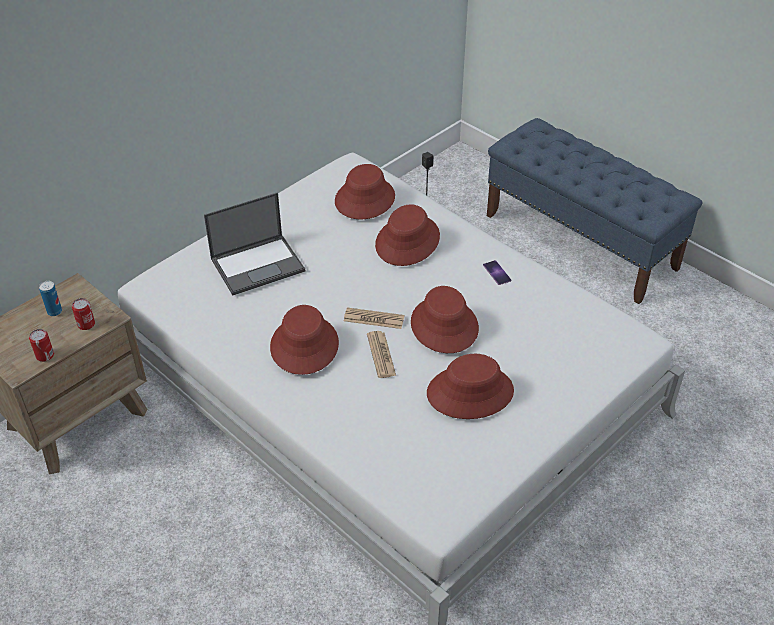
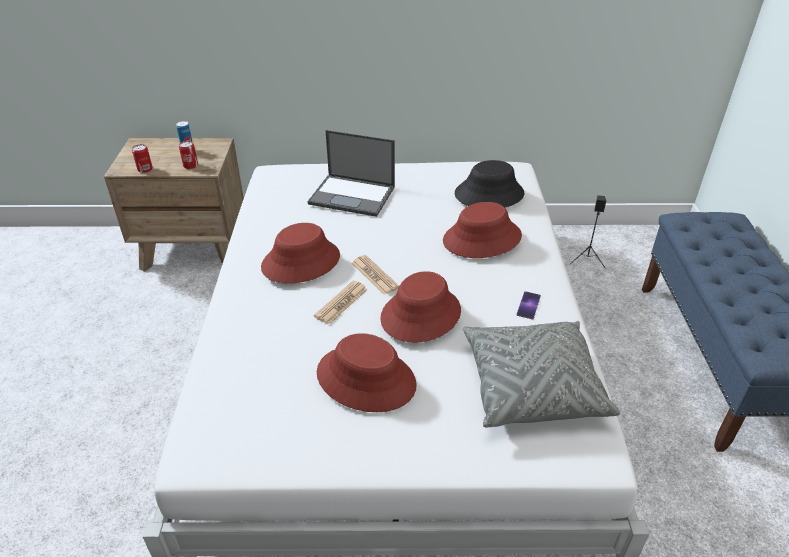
camera: 45 degrees right, 5 degrees down
(364, 199) = (489, 194): red hat -> black hat
(563, 325) = (531, 386): none -> grey pillow

